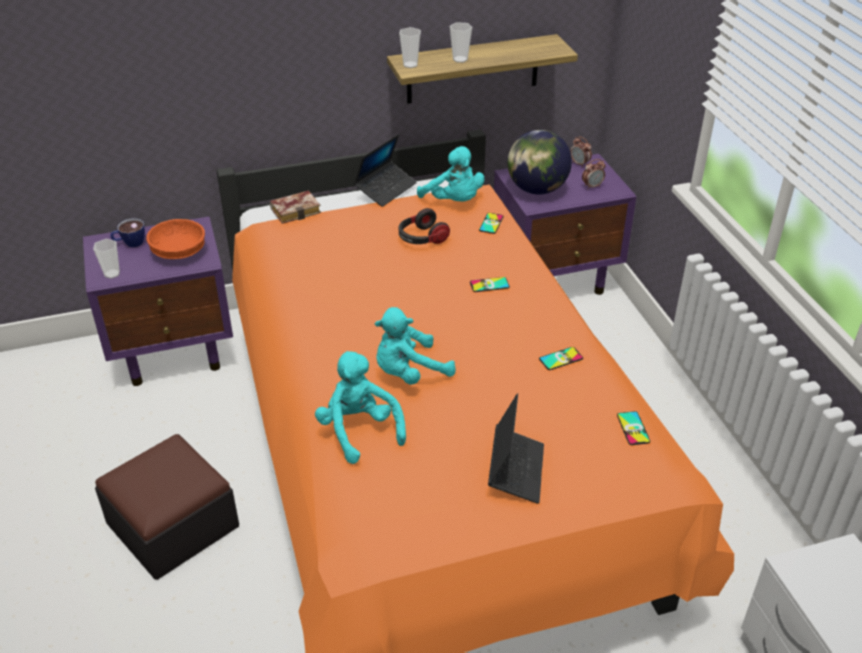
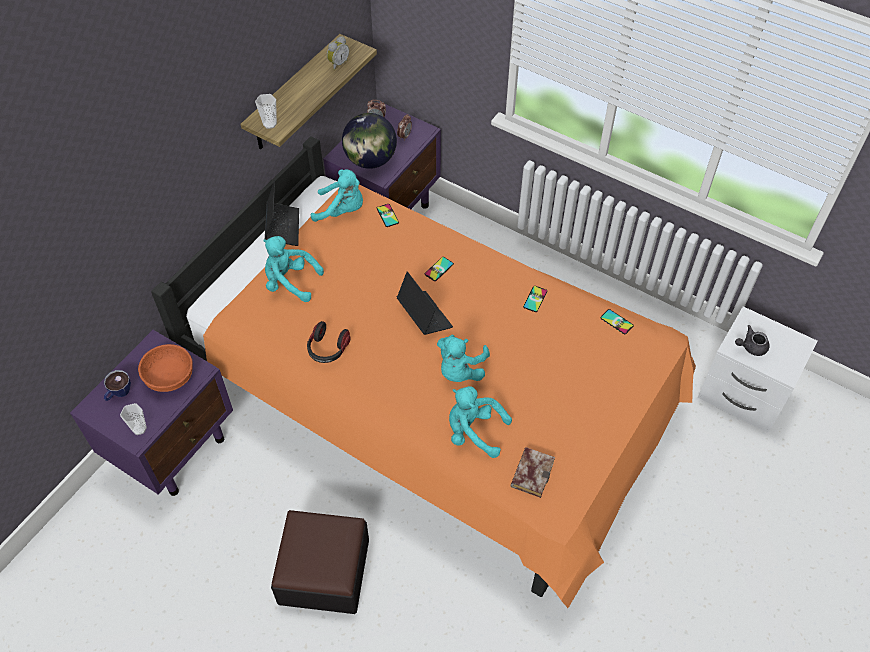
camera: 40 degrees left, 15 degrees up
(297, 210) = (237, 286): book -> book (531, 472)
(342, 228) = (290, 282): none -> turquoise plush toy
(421, 238) = (355, 257): headphones -> headphones (327, 349)
(460, 59) = (300, 98): cup -> none
(516, 470) = (585, 394): laptop -> laptop (424, 316)
(527, 51) = (338, 63): none -> alarm clock
(819, 581) = (750, 347): none -> grey teapot

